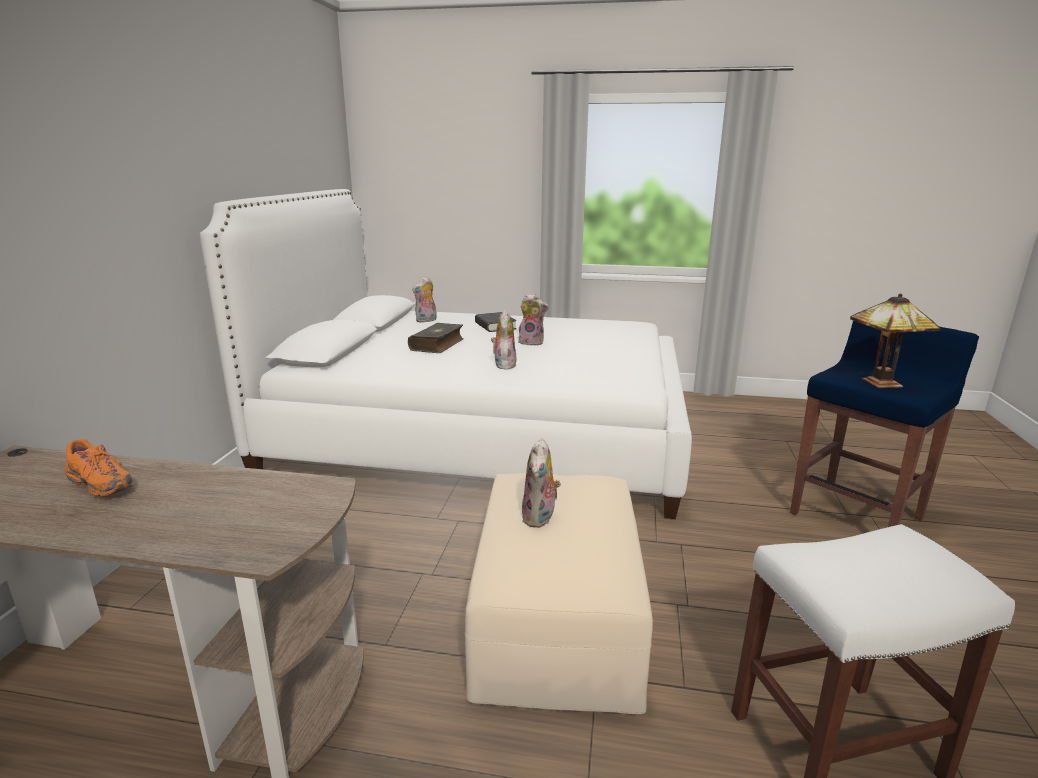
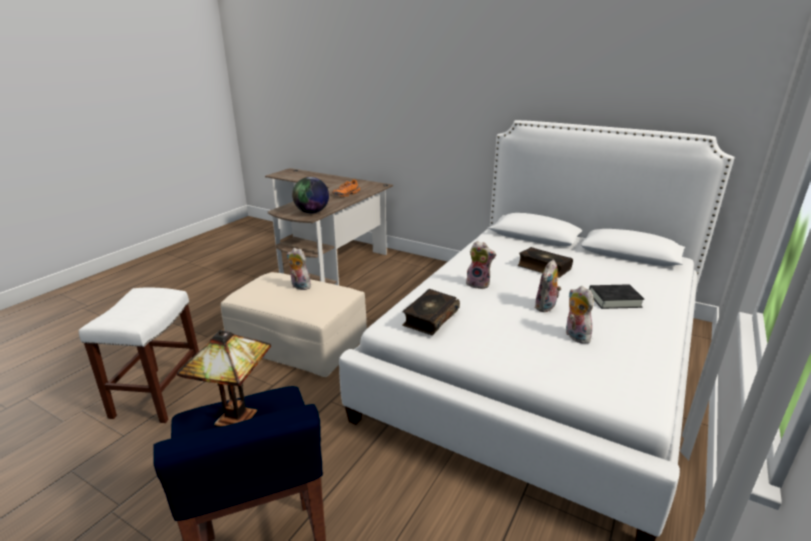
camera: 110 degrees right, 5 degrees up
(282, 495) = (312, 212): none -> globe
(426, 320) = (635, 272): plush toy -> plush toy (575, 336)
(608, 372) = (430, 318): none -> book

